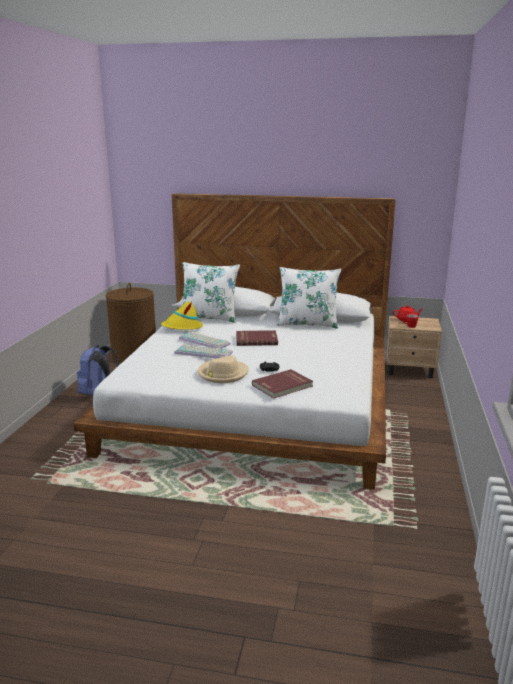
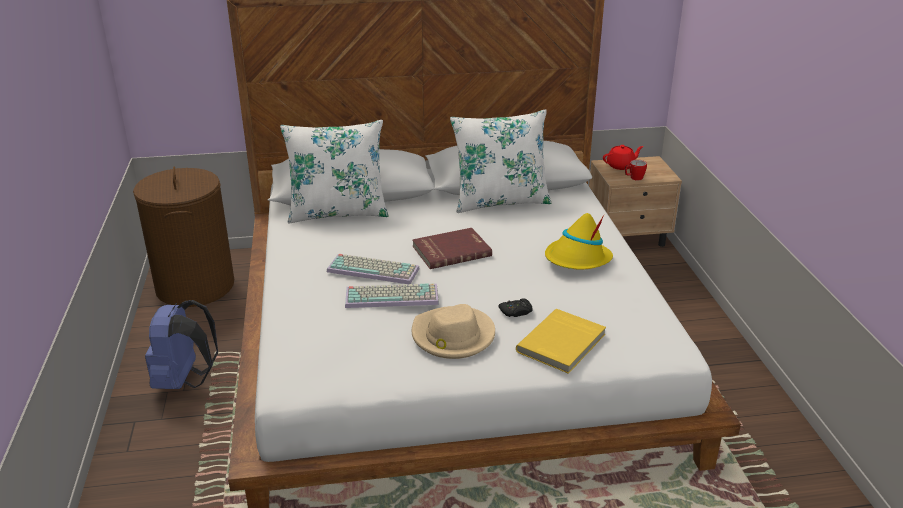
camera: 20 degrees left, 10 degrees up
(182, 328) = (311, 243): yellow hat -> yellow hat (577, 259)
(283, 386) = (562, 343): red book -> yellow book

